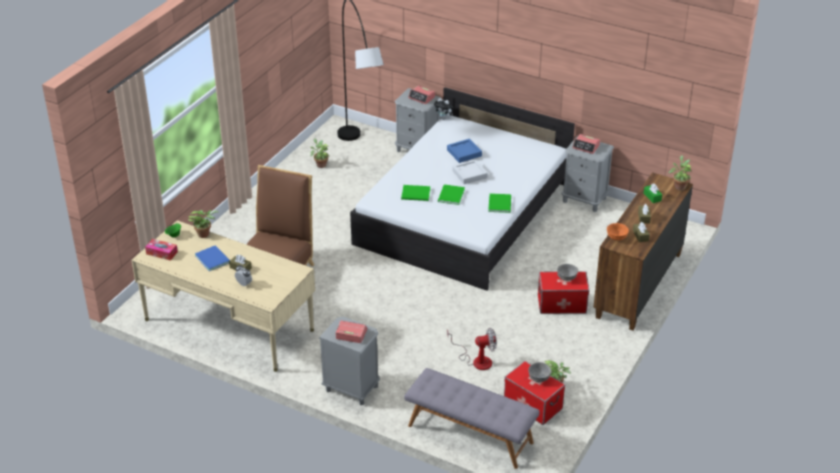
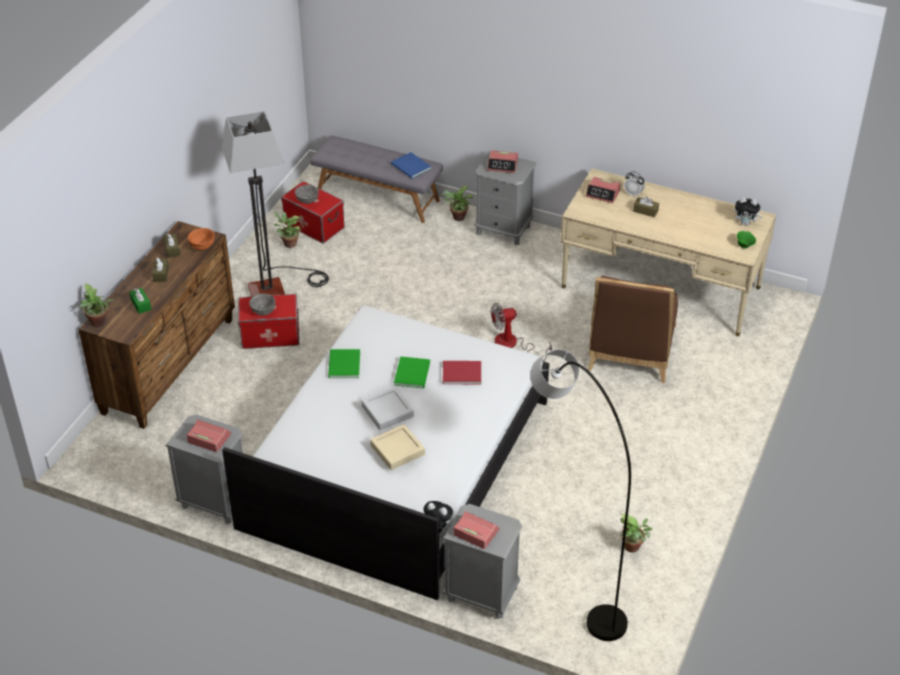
camera: 175 degrees right, 5 degrees up
(162, 253) = (745, 223): tissue box -> plush toy
(205, 234) = (708, 249): potted plant -> potted plant (457, 218)
(212, 258) = (683, 220): blue book -> blue book (411, 167)
(271, 286) = (603, 194): none -> alarm clock
(416, 194) = (460, 372): green book -> red book
(464, 153) = (397, 450): blue tray -> beige tray
(476, 360) = (373, 265): fan -> fan (513, 345)
(560, 343) = (278, 288): none -> floor lamp

